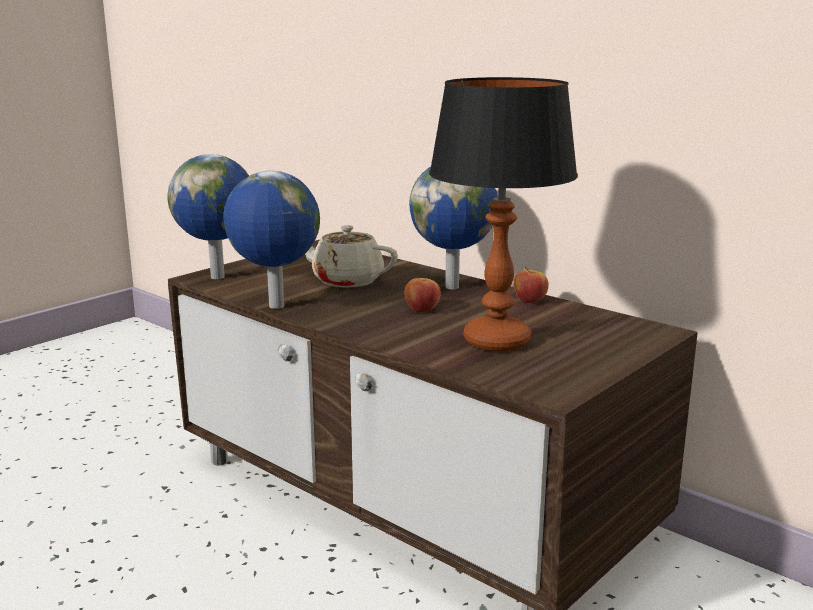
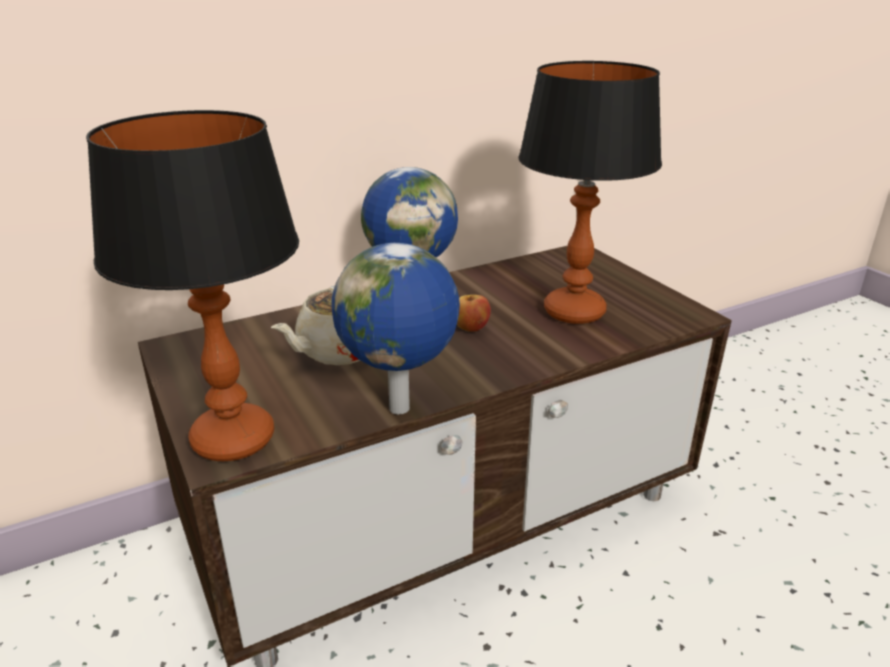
camera: 70 degrees left, 10 degrees up
(219, 277) = (234, 438): globe -> table lamp
(529, 301) = (478, 277): apple -> none

